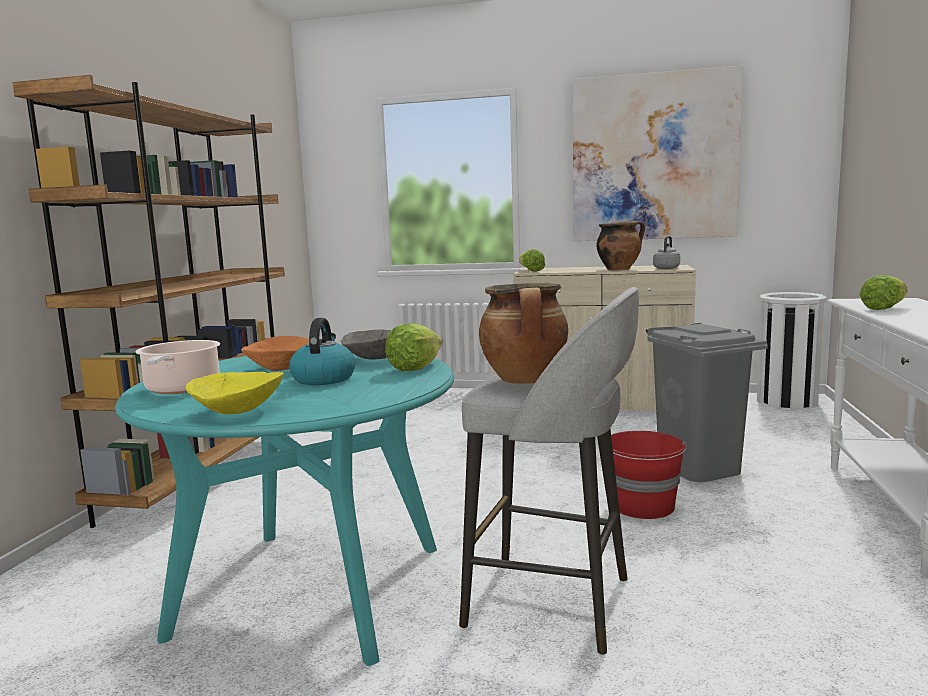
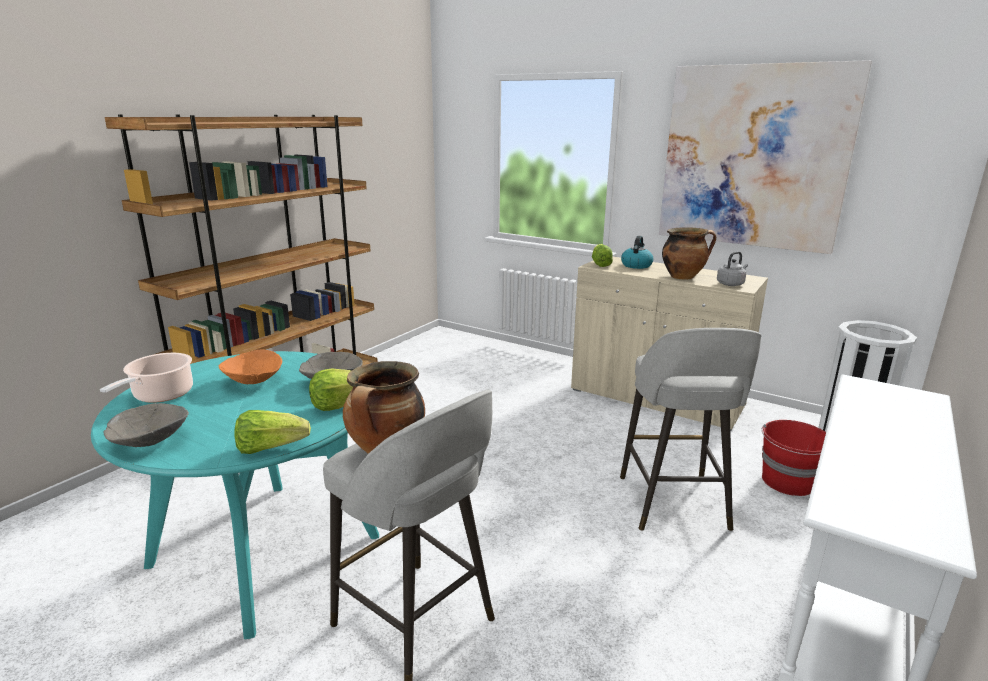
camera: 20 degrees right, 10 degrees up
(239, 412) = (151, 442): yellow bowl -> grey bowl
(323, 378) = (259, 405): kettle -> kettle (636, 265)
(643, 506) = (581, 539): red bucket -> red bucket (788, 482)
(697, 468) = (673, 504): grey trash can -> grey stool
(883, 308) = (867, 413): lettuce -> lettuce (270, 448)

